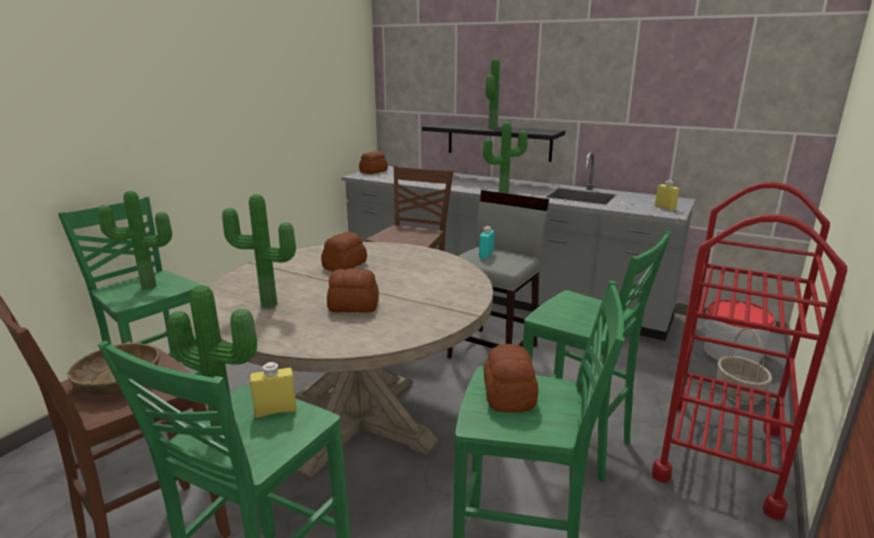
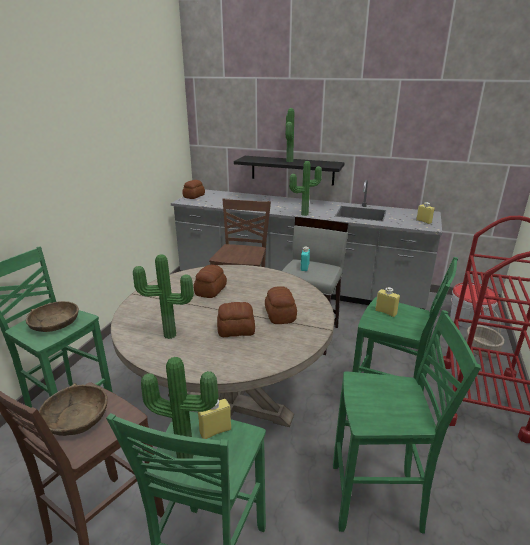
camera: 10 degrees left, 5 degrees up
(148, 287) = (54, 323): potted plant -> brown bowl
(509, 395) = (376, 395): bread -> bread (280, 315)
(571, 307) = (386, 312): none -> yellow bottle

